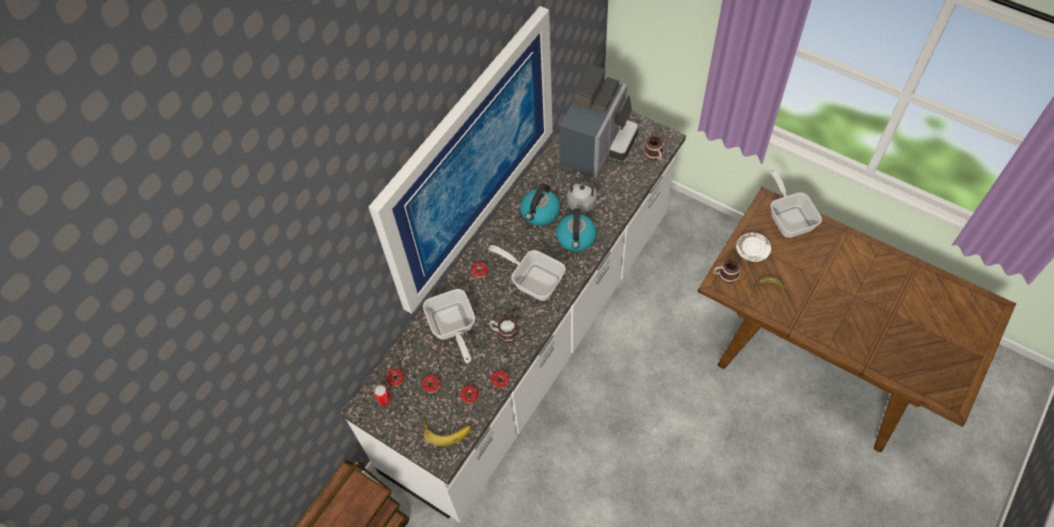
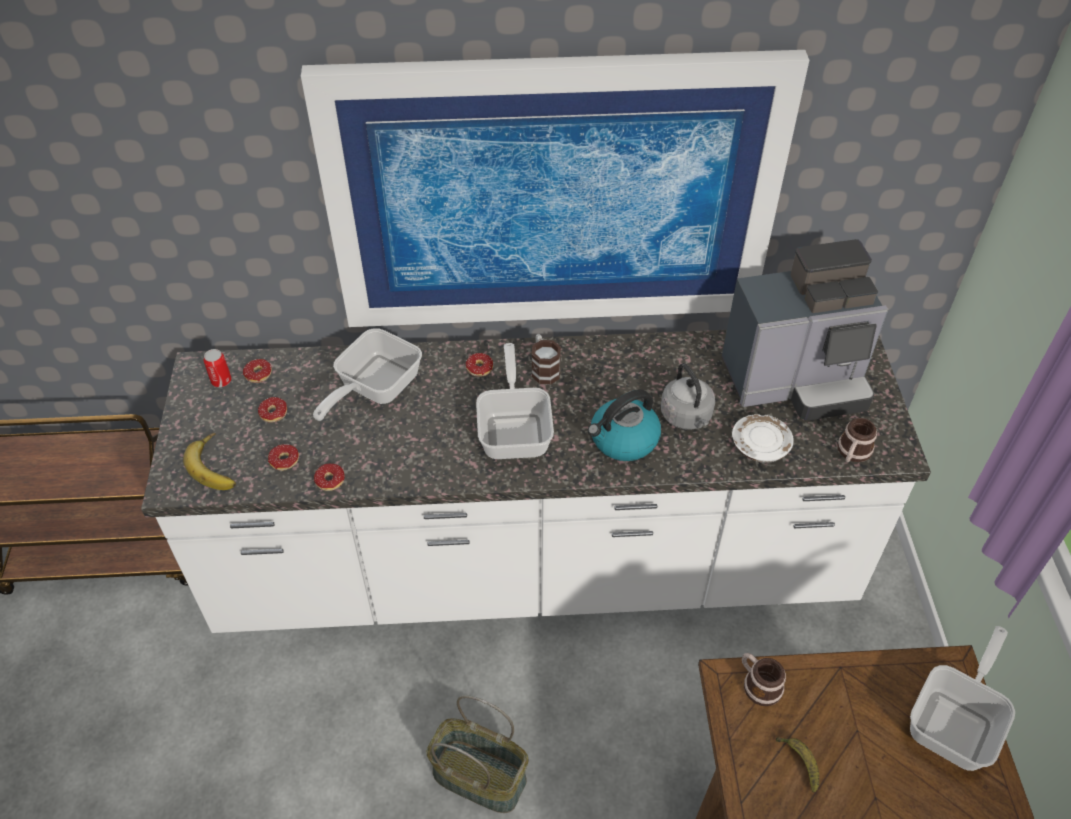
camera: 50 degrees right, 10 degrees down
(504, 333) = (406, 444): mug -> mug (543, 368)
(540, 213) = (626, 379): kettle -> none
(629, 437) = (481, 776): none -> basket
(752, 251) = (838, 699): white plate -> white plate (760, 445)

